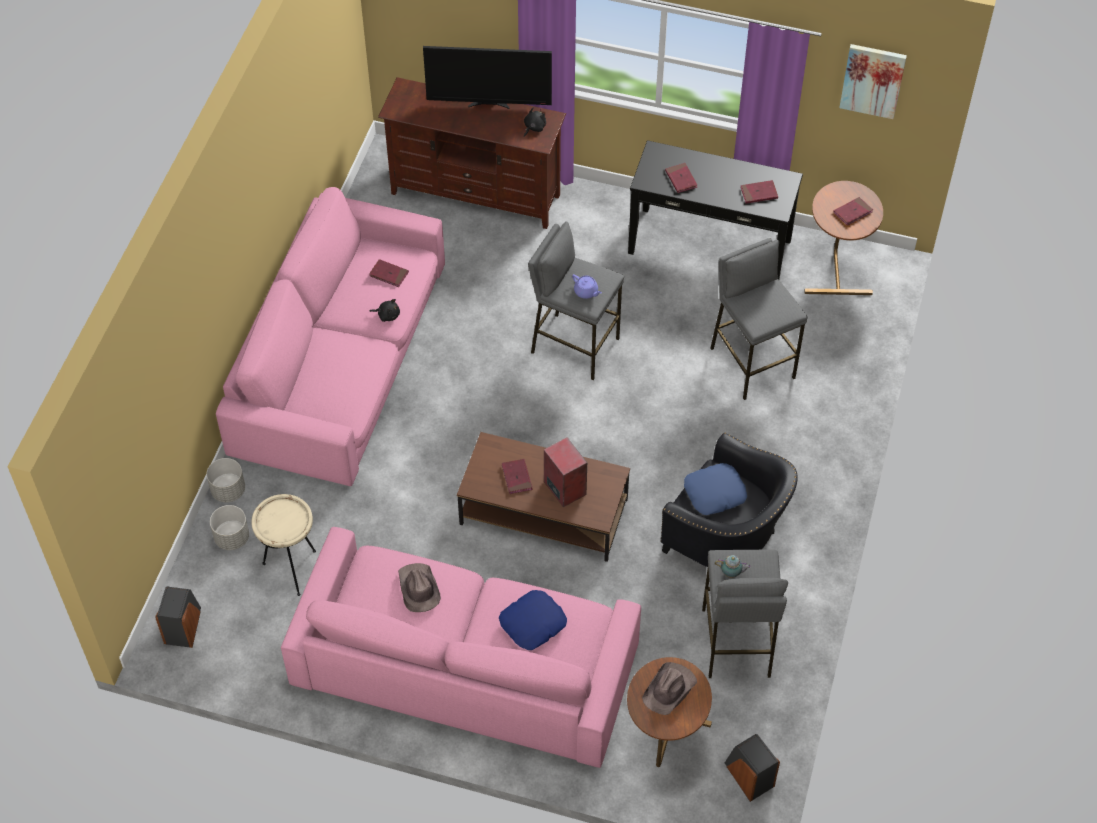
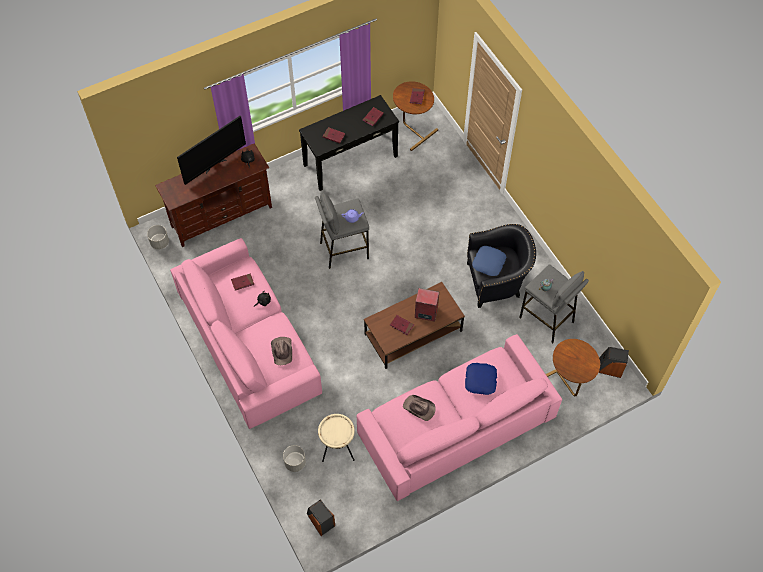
camera: 45 degrees left, 5 degrees up
(228, 490) = (268, 443): grey planter -> grey planter (159, 242)
(670, 689) = (573, 357): brown hat -> brown hat (282, 351)
(752, 363) = (423, 198): grey stool -> none
(872, 80) = (400, 27): picture -> none

